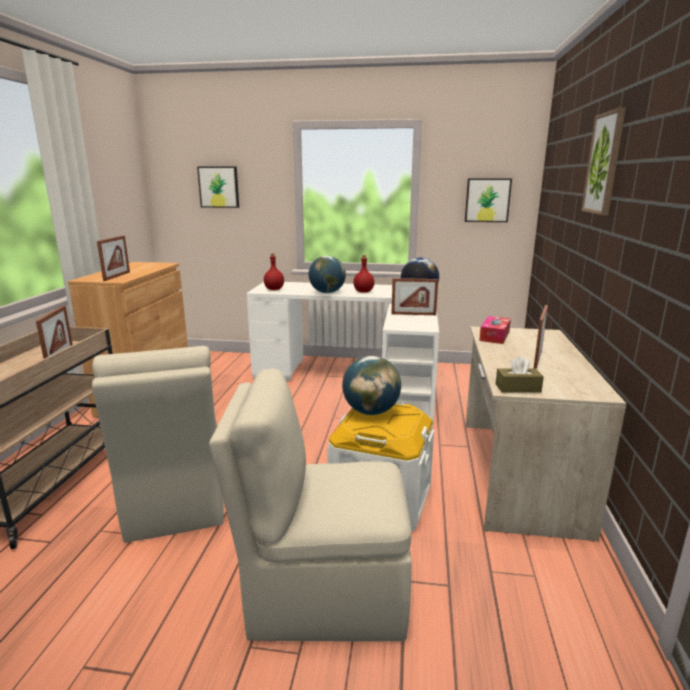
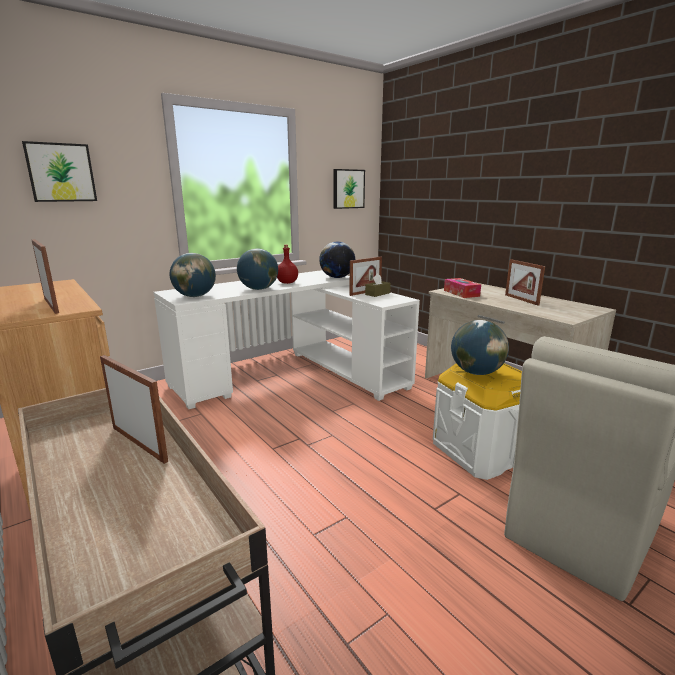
camera: 45 degrees left, 0 degrees up
(175, 501) = (354, 556): beige chair -> none
(274, 289) = (195, 296): red bottle -> globe
(518, 388) = (568, 317): brown tissue box -> brown tissue box (377, 294)
(604, 163) = (515, 152): picture -> none

